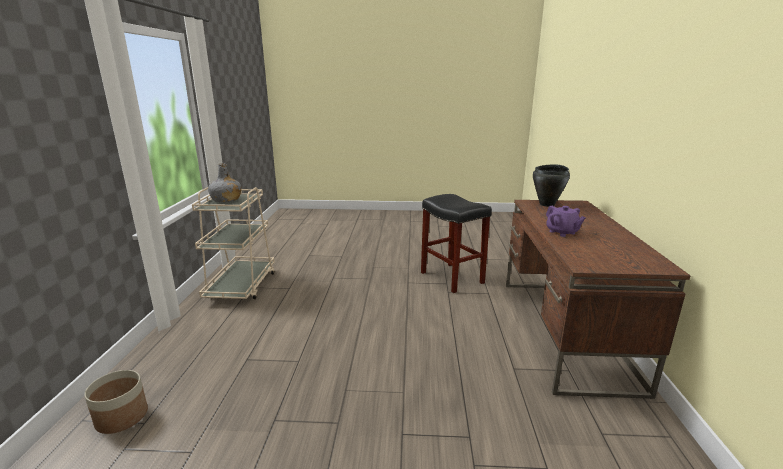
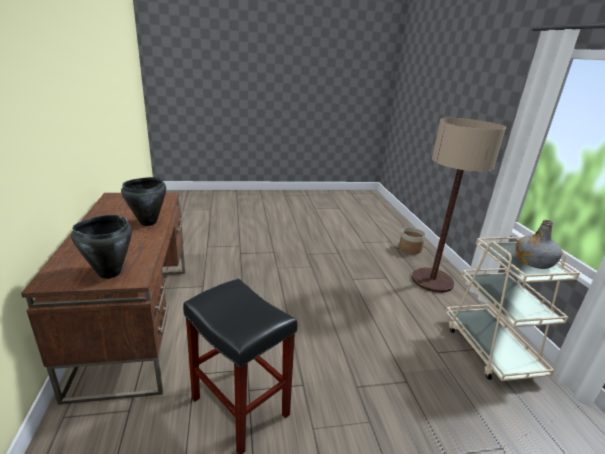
camera: 165 degrees right, 5 degrees up
(189, 348) = (432, 280): none -> floor lamp
(562, 232) = (148, 222): purple teapot -> black cooking pot

